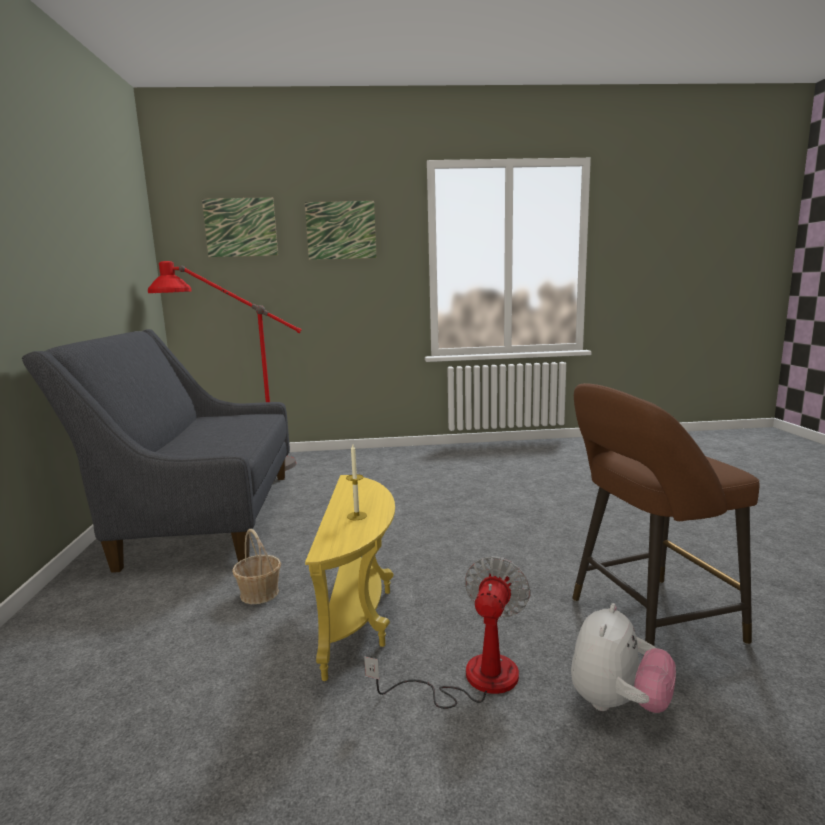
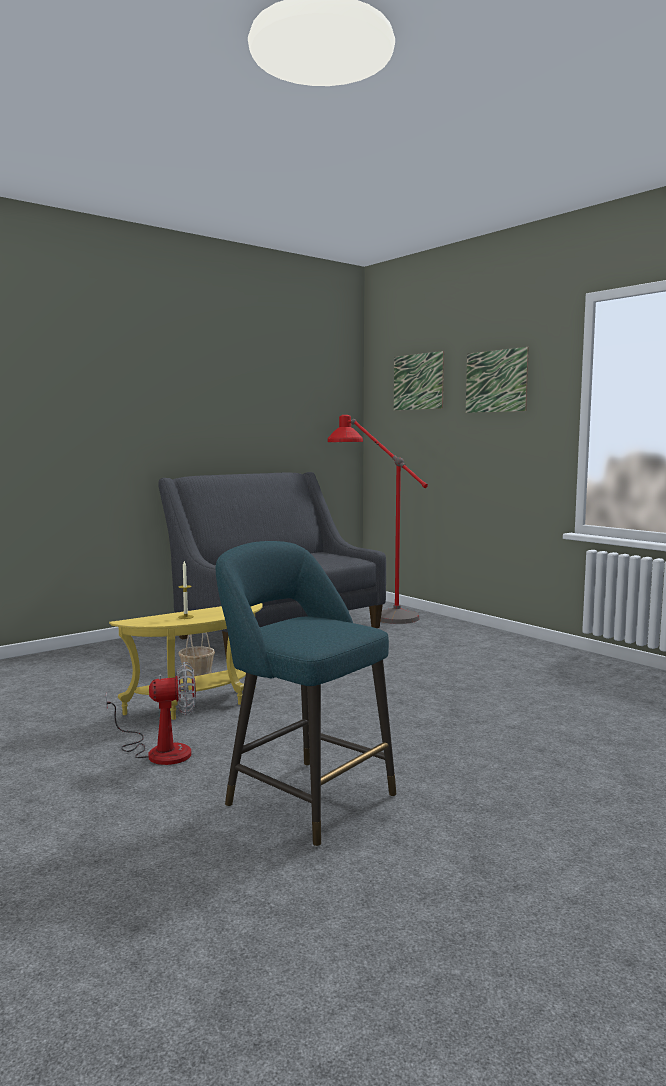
camera: 55 degrees right, 5 degrees down
(617, 703) = (171, 800): plush toy -> none
(646, 622) = (304, 798): brown stool -> turquoise stool

